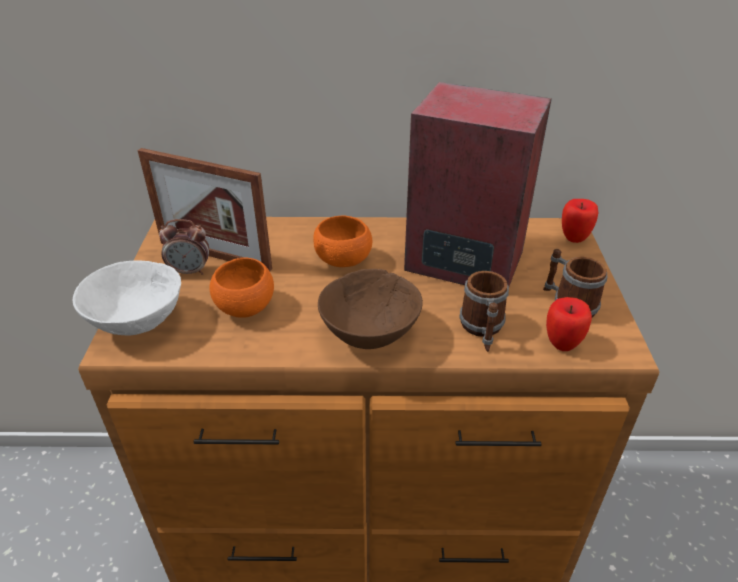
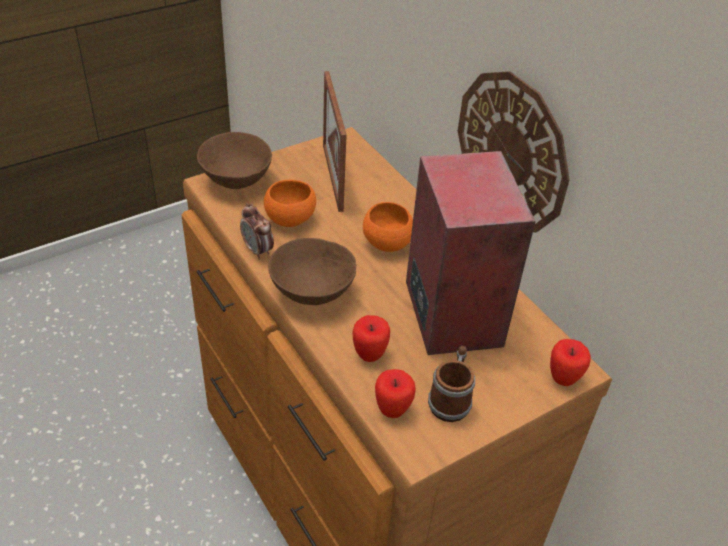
camera: 55 degrees right, 5 degrees up
(137, 324) = (235, 181): white bowl -> brown bowl
(190, 271) = (305, 175): alarm clock -> alarm clock (258, 250)
(405, 99) = (512, 152): none -> wall clock
(482, 330) = (369, 354): mug -> apple

